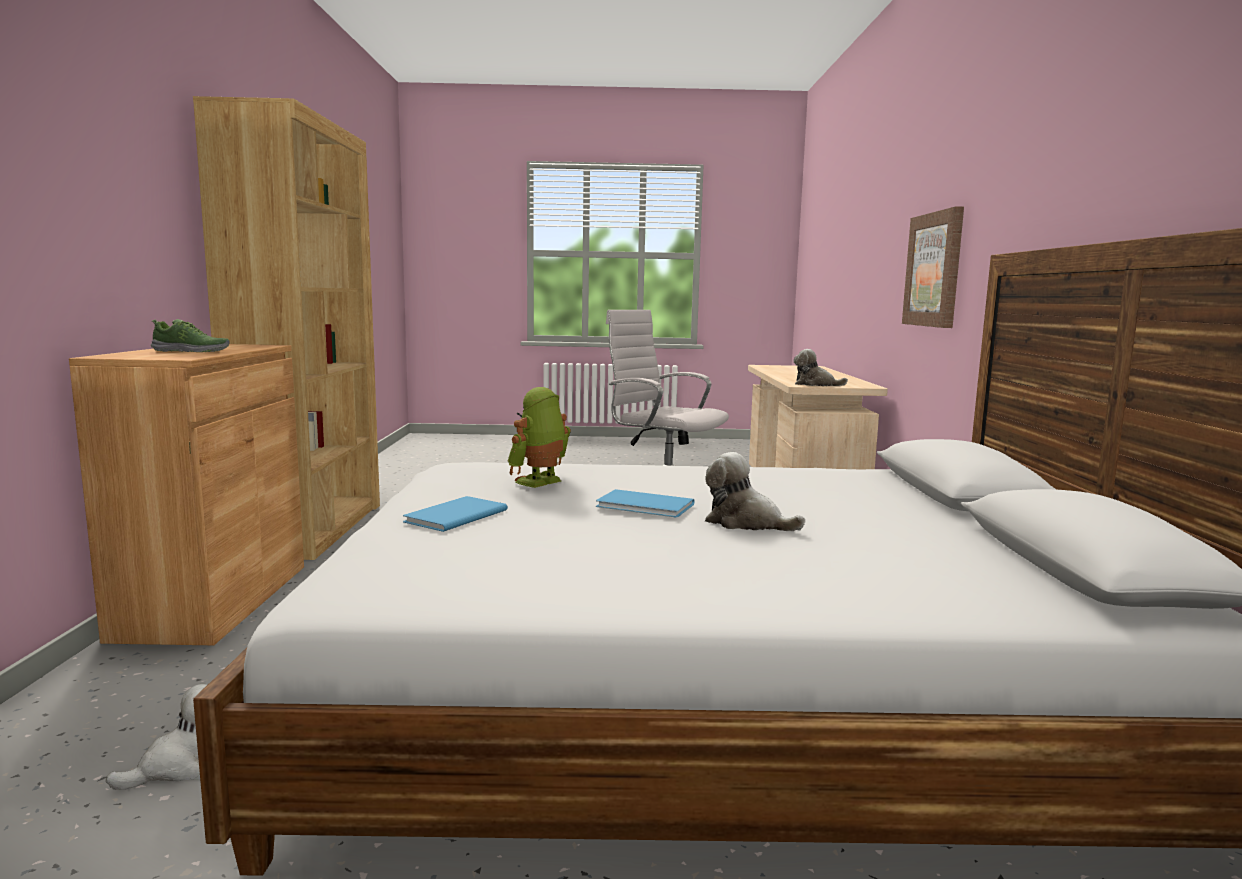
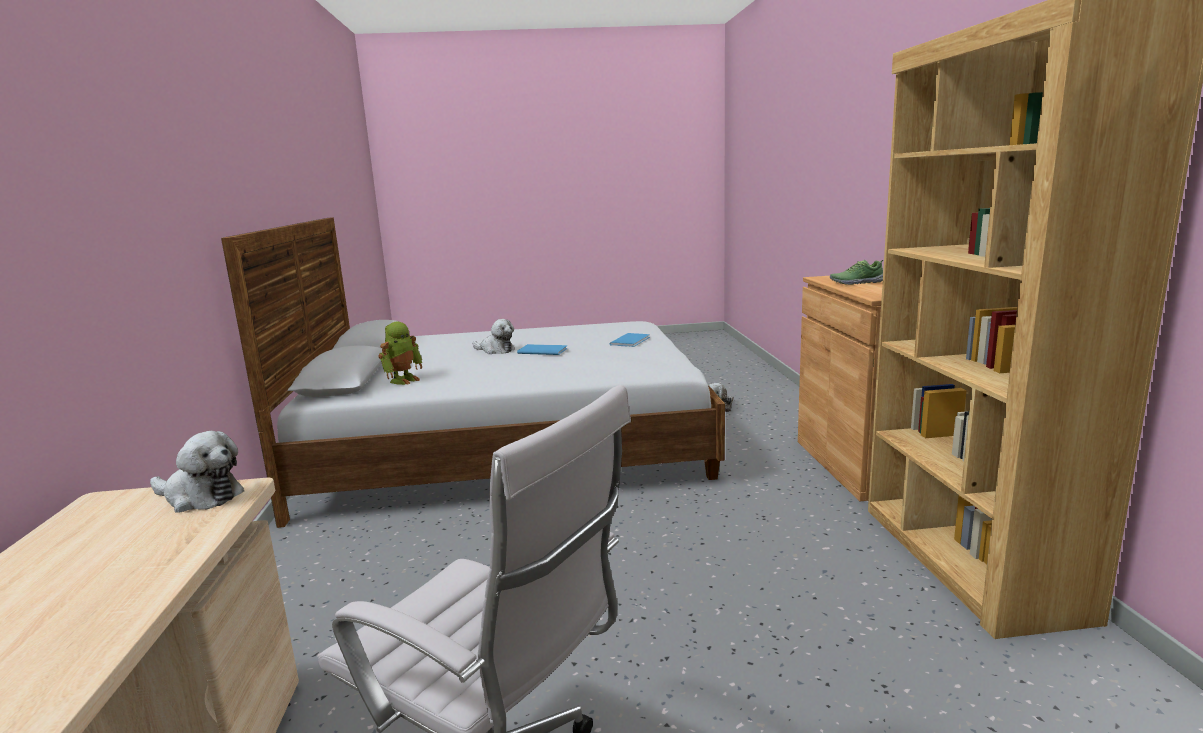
camera: 175 degrees right, 5 degrees up
(540, 482) = (603, 354): toy robot -> toy robot (403, 380)
(934, 270) = (112, 266): picture -> none

